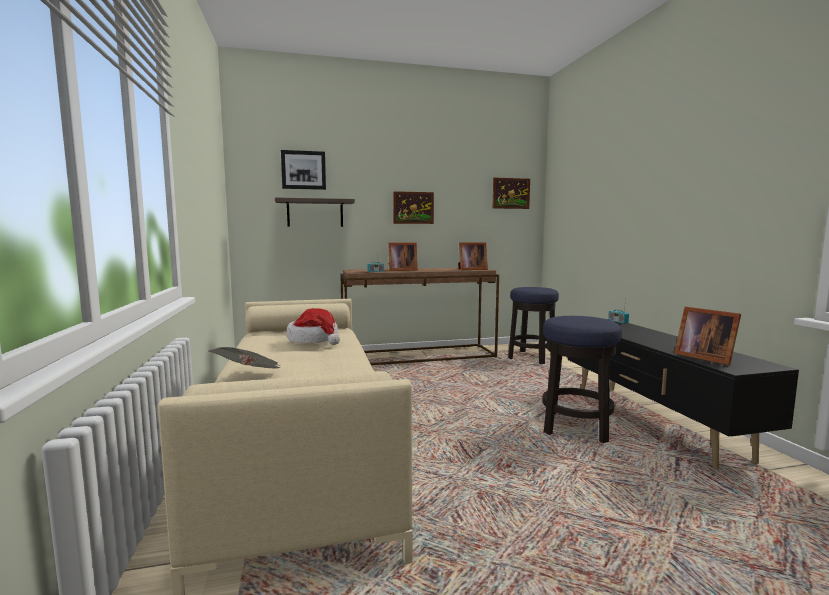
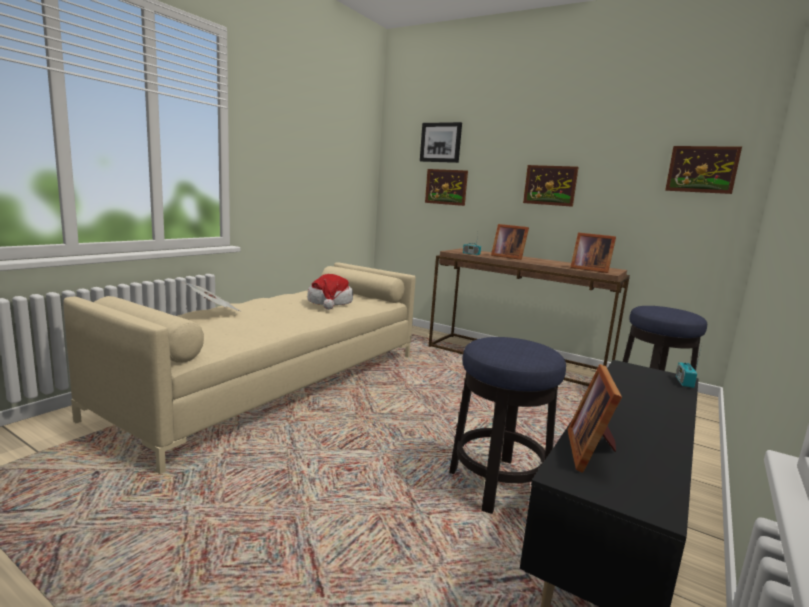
camera: 45 degrees right, 5 degrees up
(315, 213) = (446, 187): shelf -> picture

